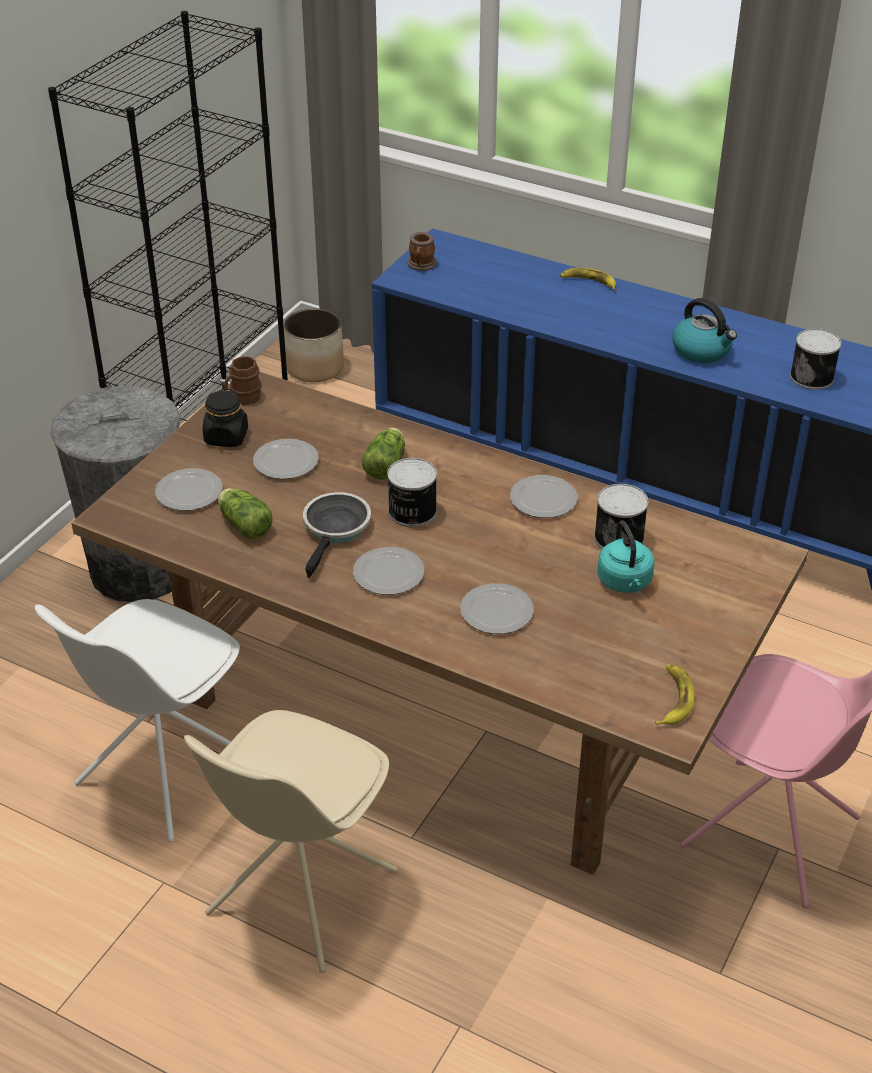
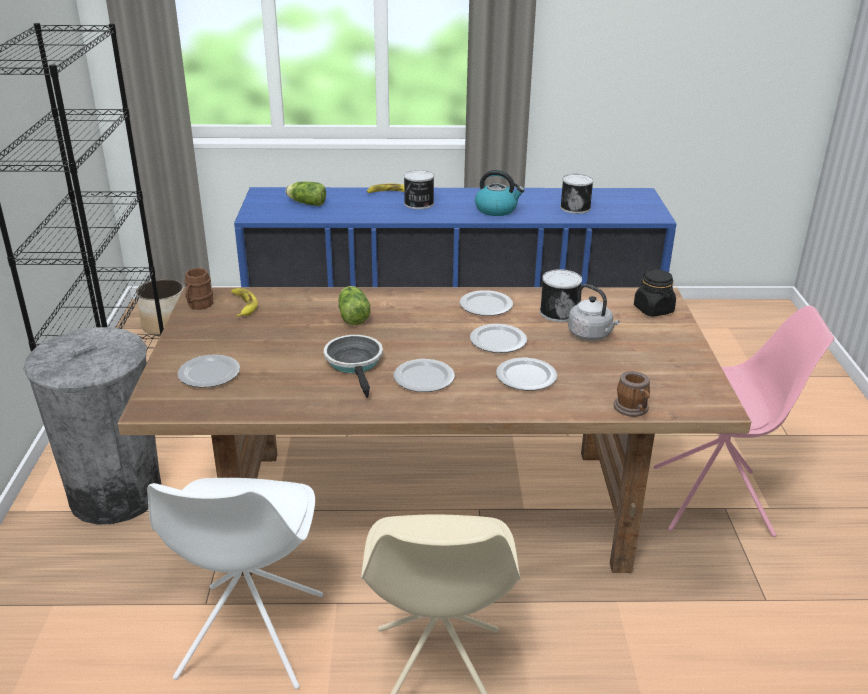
camera: 30 degrees left, 10 degrees down
(226, 437) = (207, 331): black jar -> black jar (653, 310)
(243, 524) = (276, 381): lettuce -> lettuce (306, 203)
(287, 462) = (273, 333): plate -> plate (499, 341)
(411, 512) = (401, 337): can -> can (418, 204)
(421, 265) = (262, 206): mug -> mug (633, 409)
(625, 582) = (591, 335): turquoise kettle -> grey kettle
(673, 699) = (697, 389): banana -> banana (243, 305)

